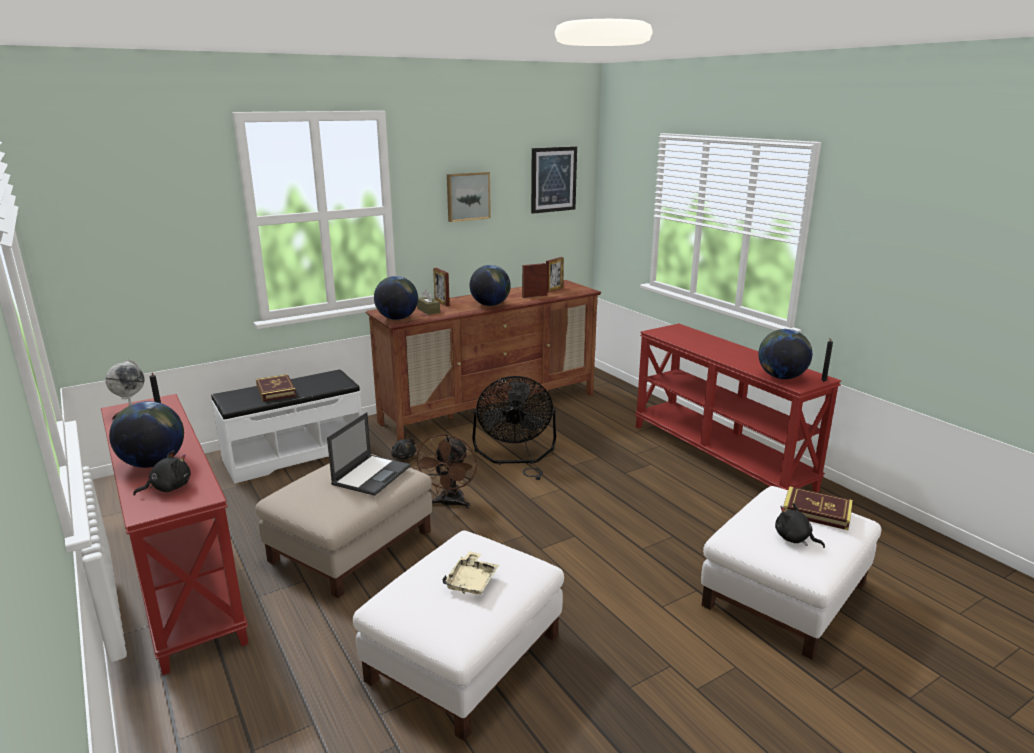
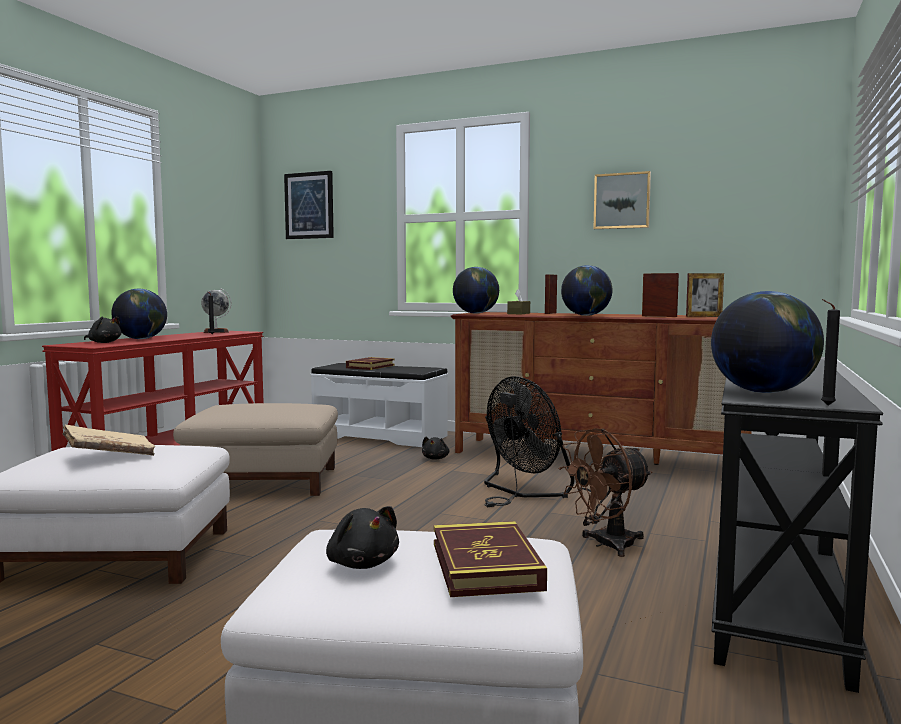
camera: 55 degrees right, 15 degrees down
(372, 475) = (279, 409): laptop -> none
(449, 504) = (377, 490): brown fan -> brown fan (606, 545)
(472, 581) = (110, 455): beige tray -> beige book
(553, 179) = (757, 181): picture -> picture (309, 205)
(720, 456) = (776, 582): red console table -> black console table
(794, 539) = (362, 563): black plush toy -> black plush toy turned 135 degrees clockwise

